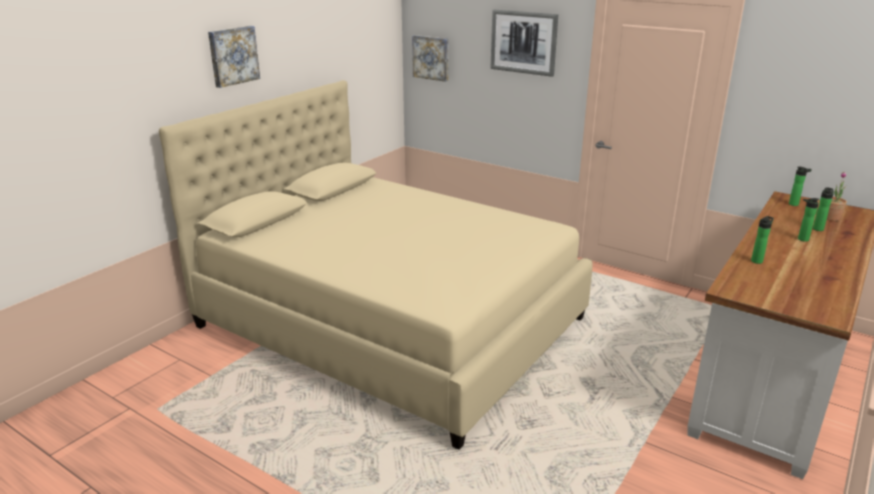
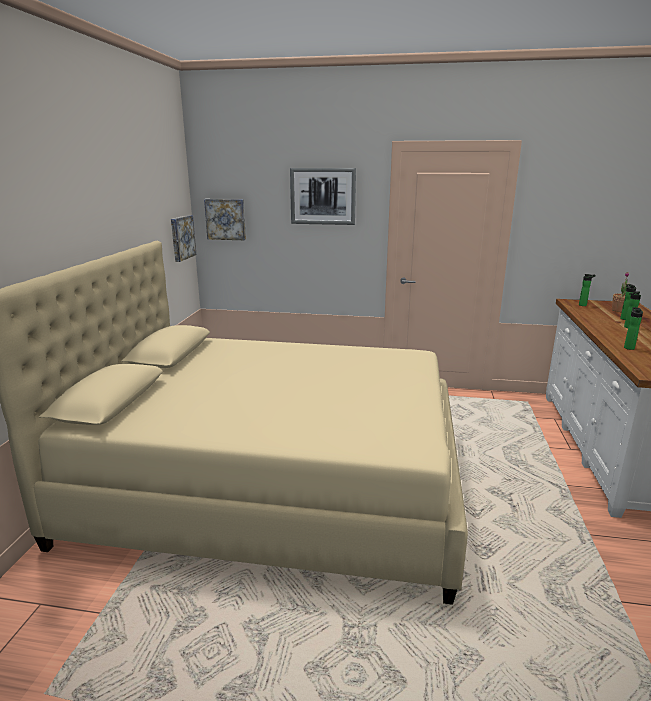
camera: 25 degrees left, 5 degrees down
(233, 56) = (50, 207): picture -> picture (181, 237)

